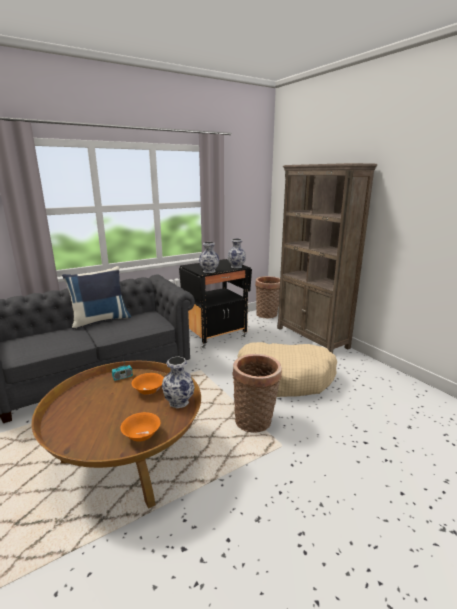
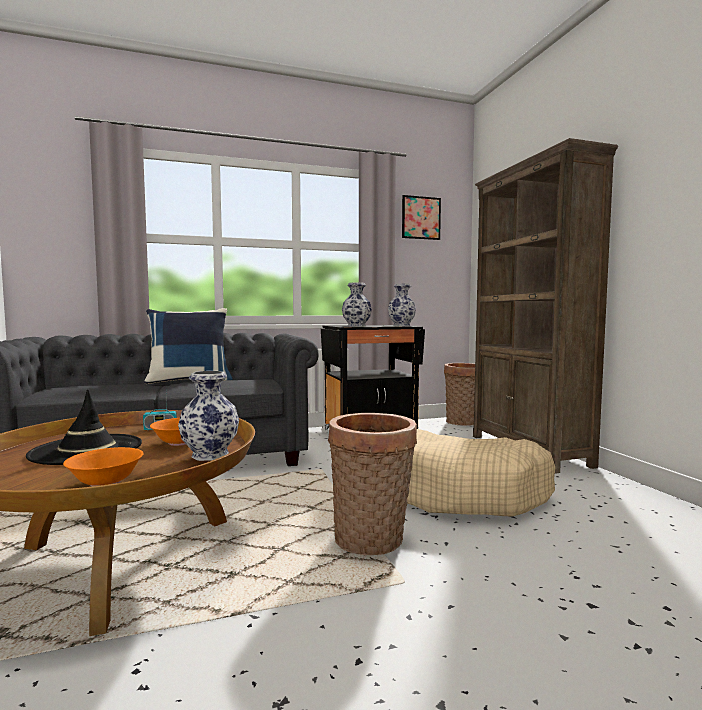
camera: 15 degrees right, 15 degrees down
(98, 407) = (87, 449): none -> black hat
(239, 178) = (421, 218): none -> picture

